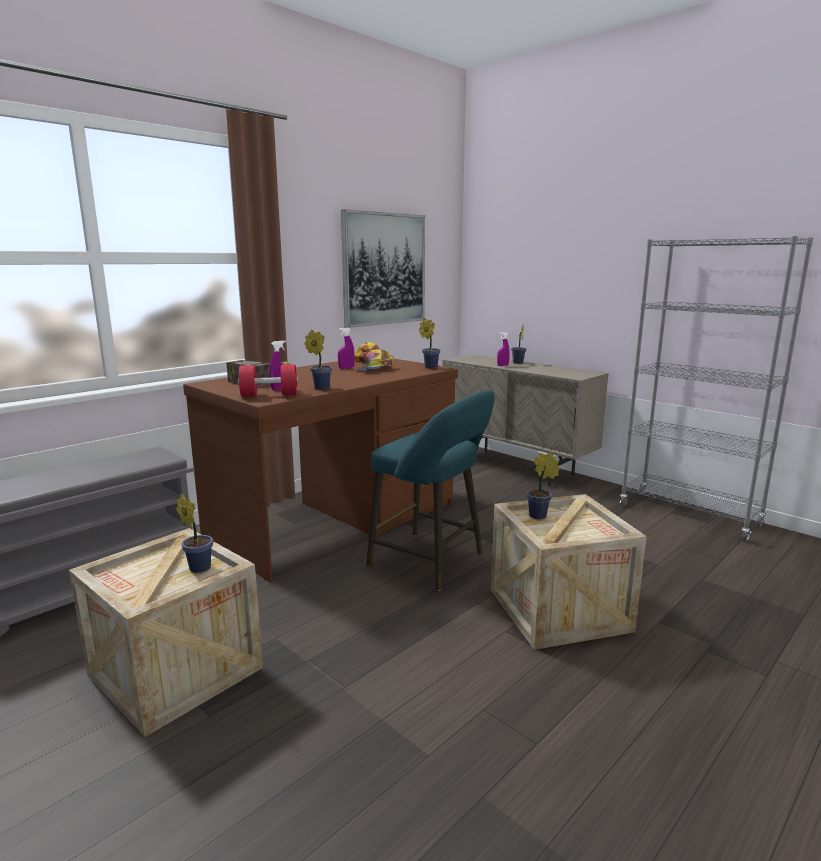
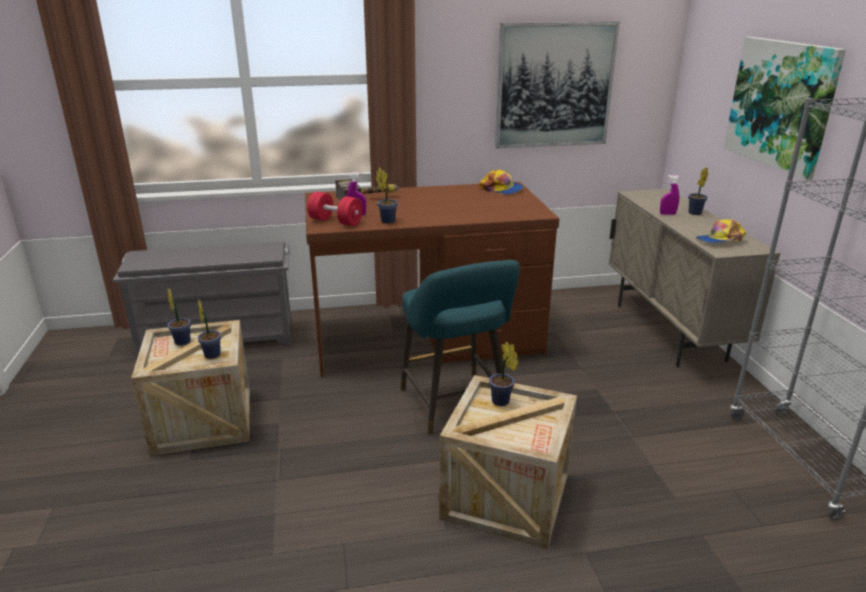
camera: 35 degrees right, 10 degrees up
(346, 368) = (457, 196): purple spray bottle -> none
(375, 369) = (479, 203): cap -> cap (720, 240)
(429, 367) = (534, 210): potted plant -> potted plant (182, 341)
(579, 264) = (781, 104): none -> picture

